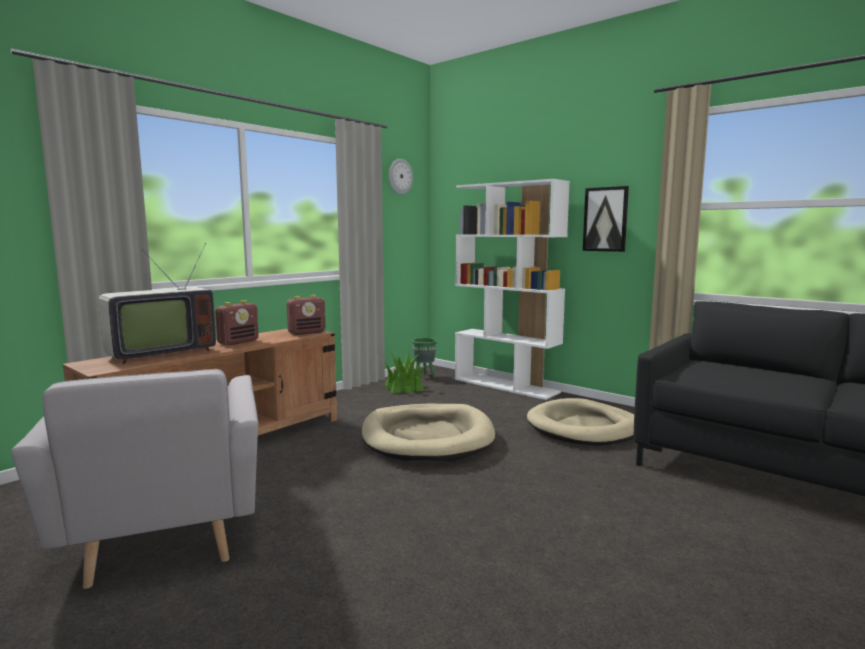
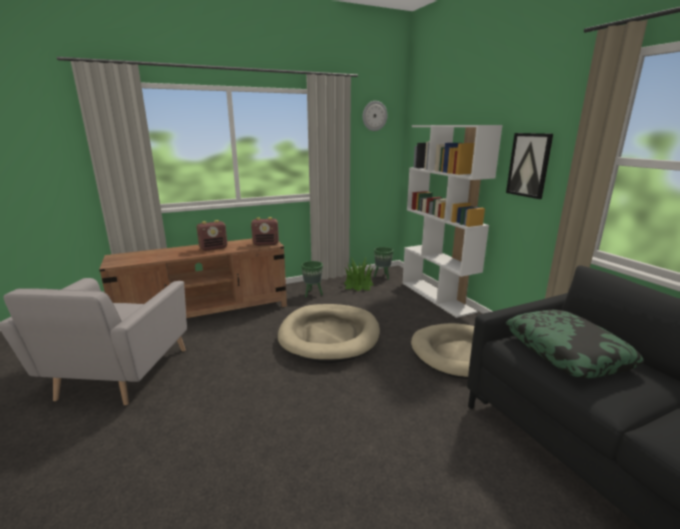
camera: 25 degrees right, 10 degrees up
(159, 353) = (158, 253): television -> none
(357, 403) = (312, 294): none -> green planter
(728, 373) = (566, 352): none -> pillow

